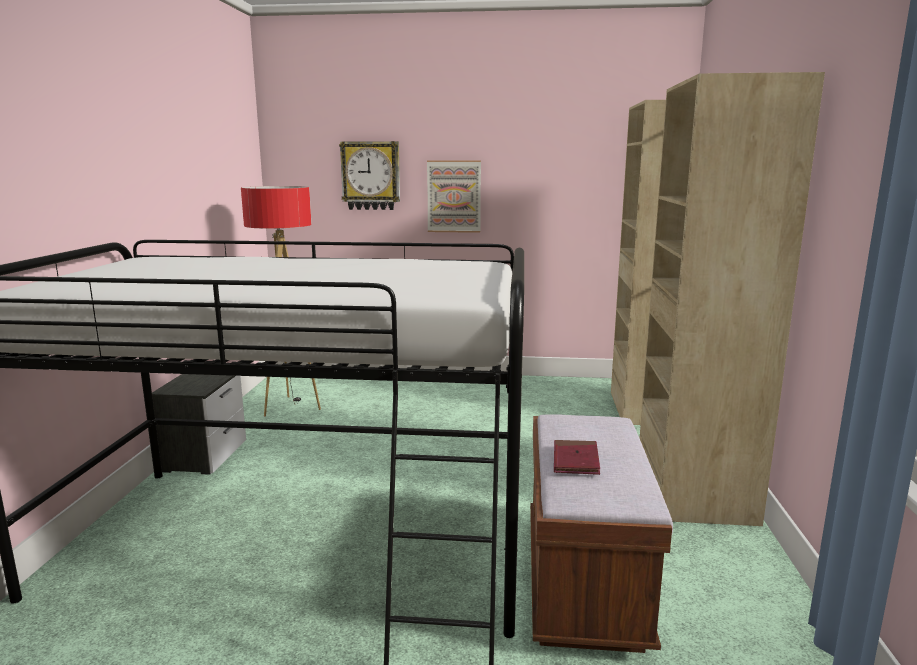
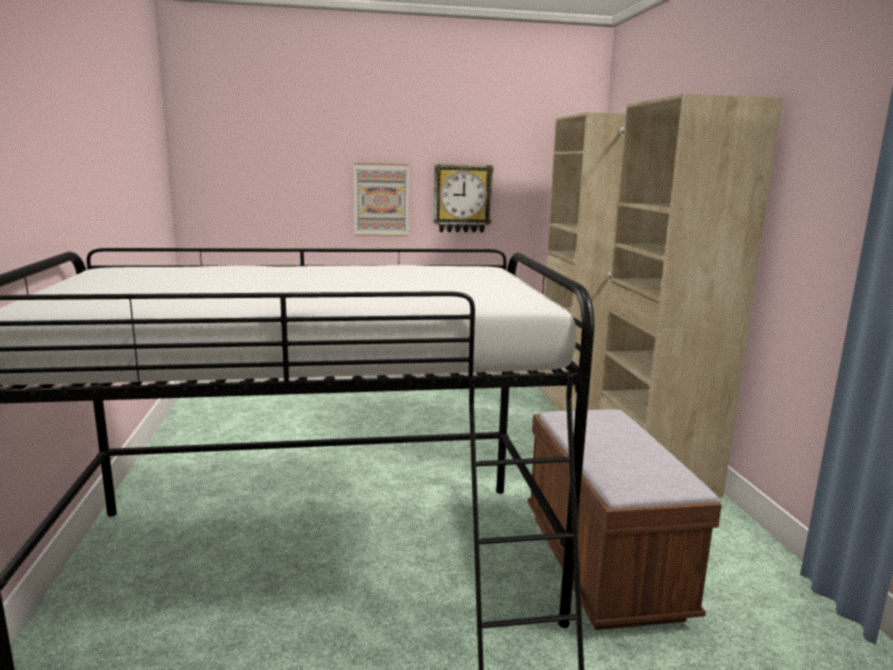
camera: 15 degrees left, 0 degrees up
(206, 455) = (157, 485): nightstand -> none
(291, 407) = (227, 425): floor lamp -> none
(371, 176) = (293, 177): wall clock -> wall clock (462, 198)
(575, 460) = (606, 453): red book -> none

